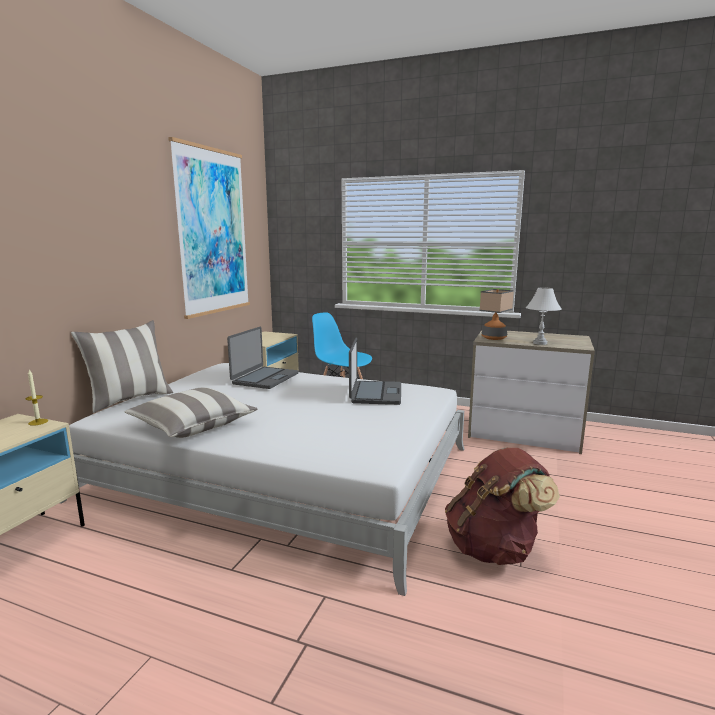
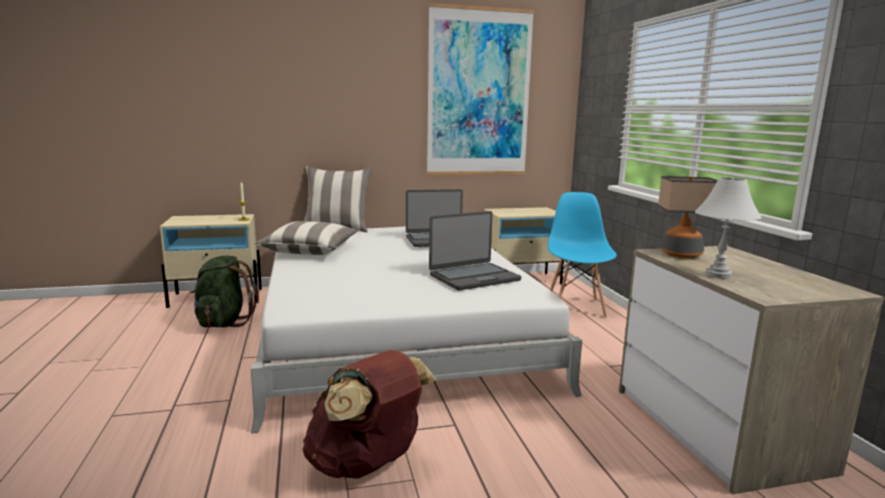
camera: 55 degrees right, 0 degrees up
(107, 562) = (223, 322): none -> green backpack

